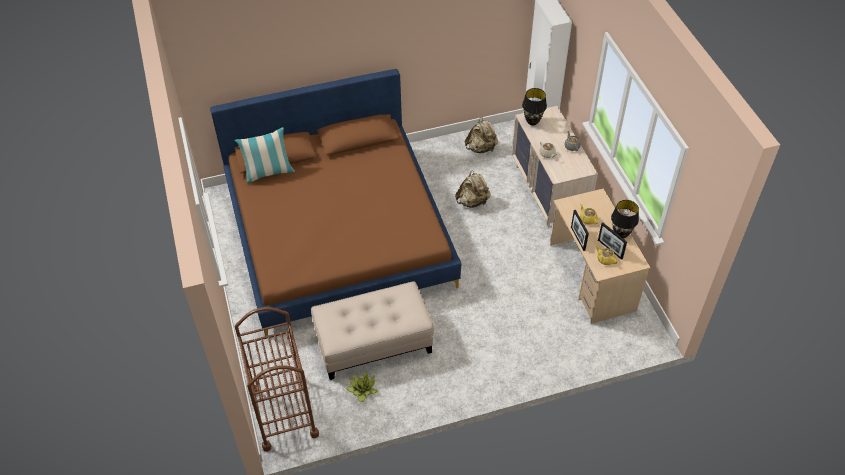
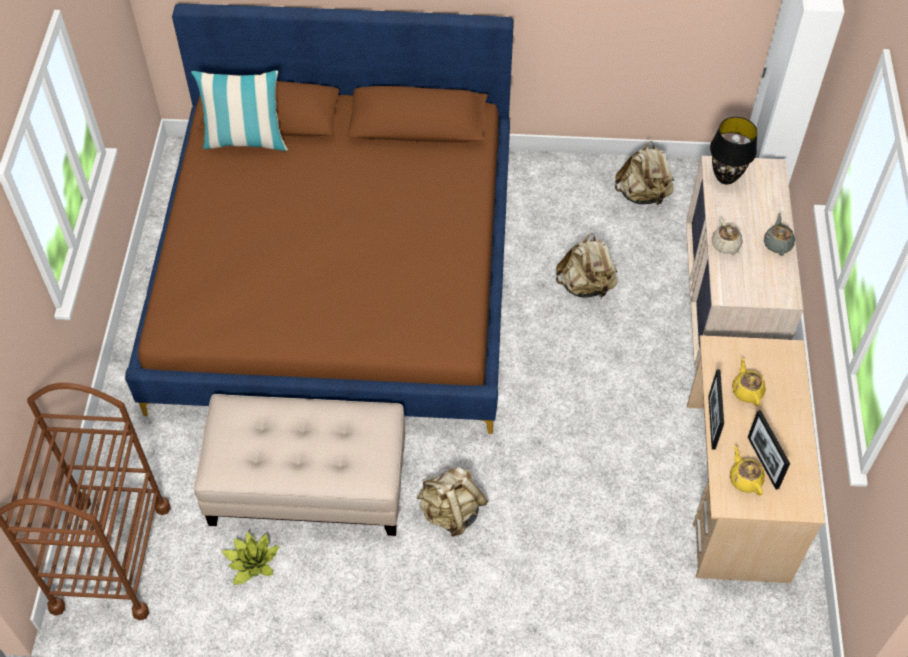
camera: 20 degrees right, 5 degrees up
(455, 332) = (451, 512): none -> beige backpack
(621, 234) = (796, 440): black table lamp -> none

